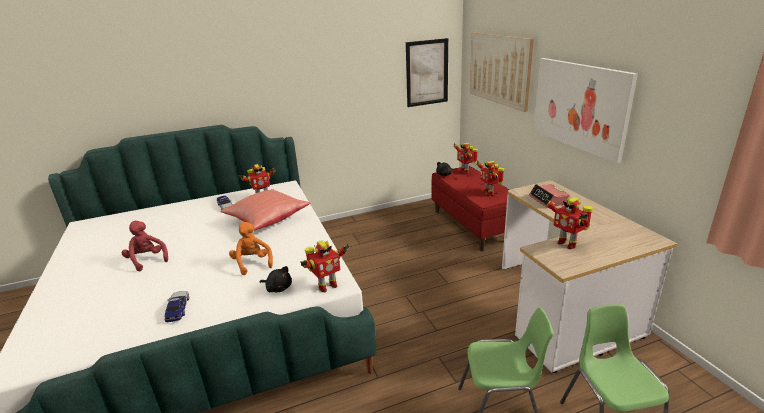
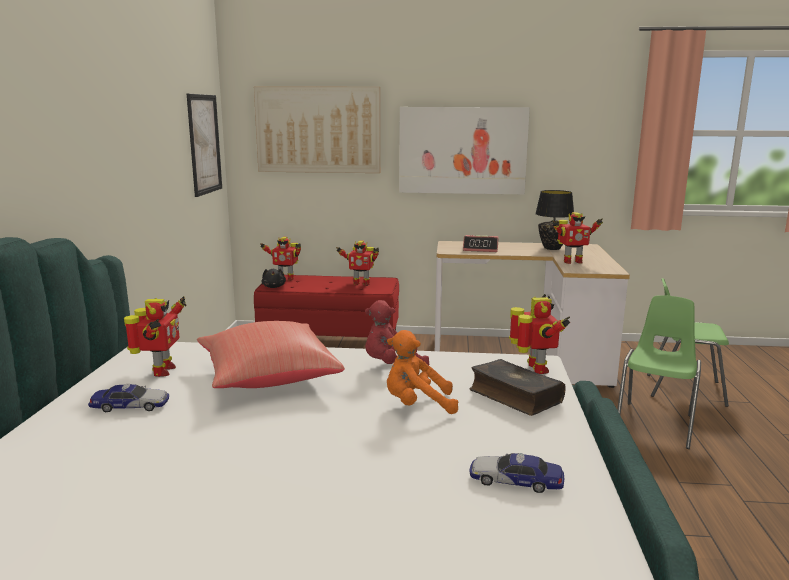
camera: 65 degrees left, 10 degrees down
(147, 260) = (266, 511): red plush toy -> red plush toy (392, 365)
(278, 288) = (514, 396): black plush toy -> book
(608, 225) = (552, 248): none -> black table lamp

